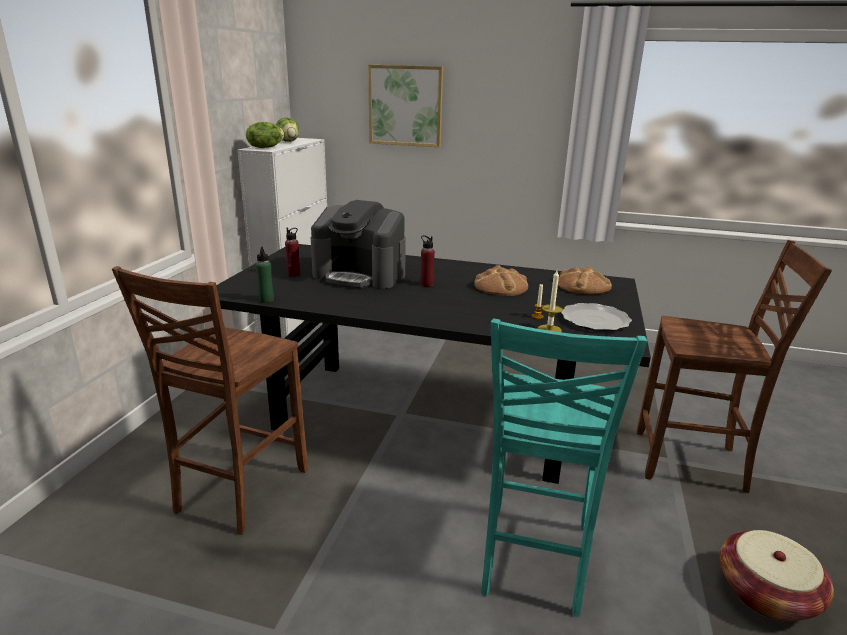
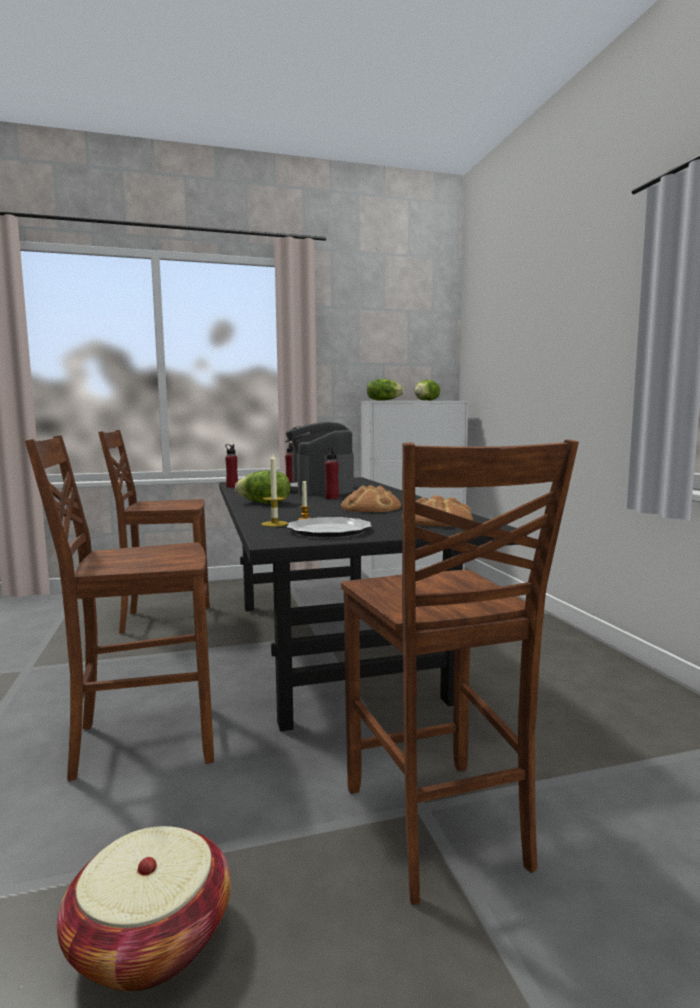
camera: 60 degrees right, 15 degrees down
(266, 300) = (232, 487): green bottle -> red bottle
(405, 106) = (520, 358): picture -> none
(425, 311) = (264, 503): none -> lettuce
(533, 560) = (141, 741): turquoise chair -> brown chair

